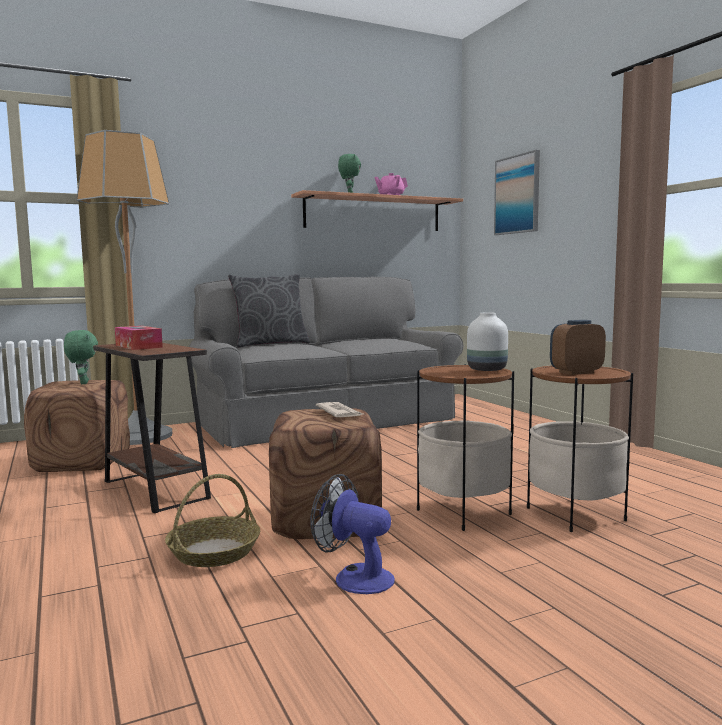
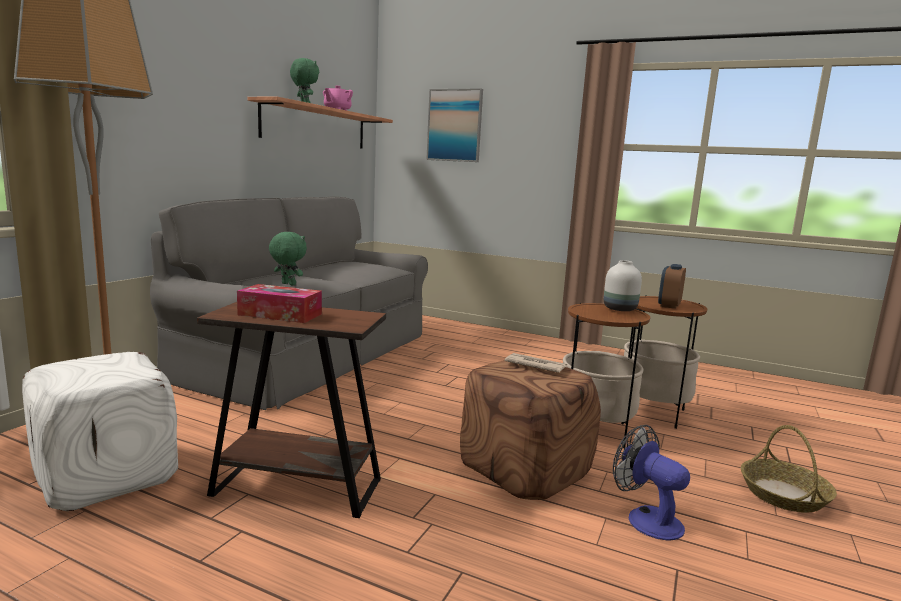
camera: 40 degrees left, 5 degrees up
(81, 462) = (105, 477): brown ottoman -> white ottoman
(83, 383) = (103, 365): green plush toy -> green plush toy (287, 284)
(214, 552) = (507, 540): basket -> basket (784, 495)
(270, 344) = (258, 278): grey pillow -> none
(354, 577) = (646, 518): fan -> fan turned 60 degrees clockwise

